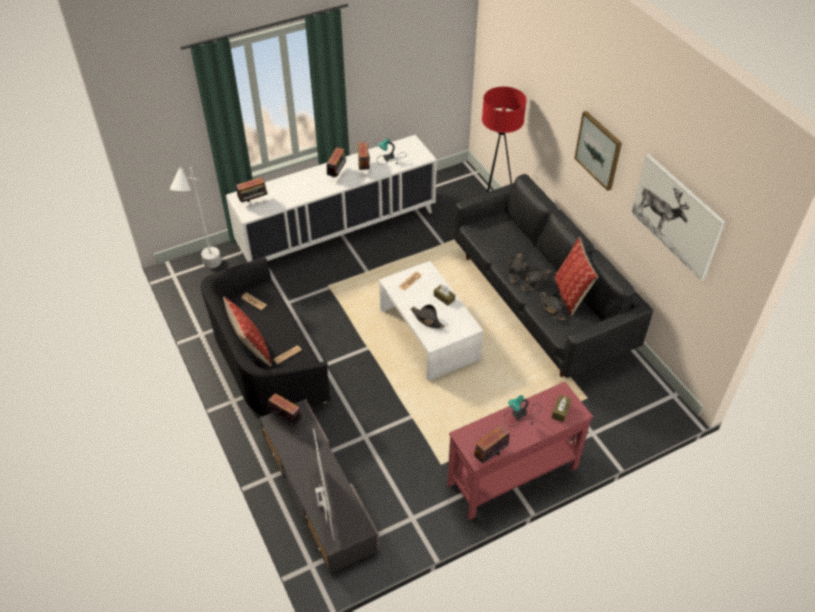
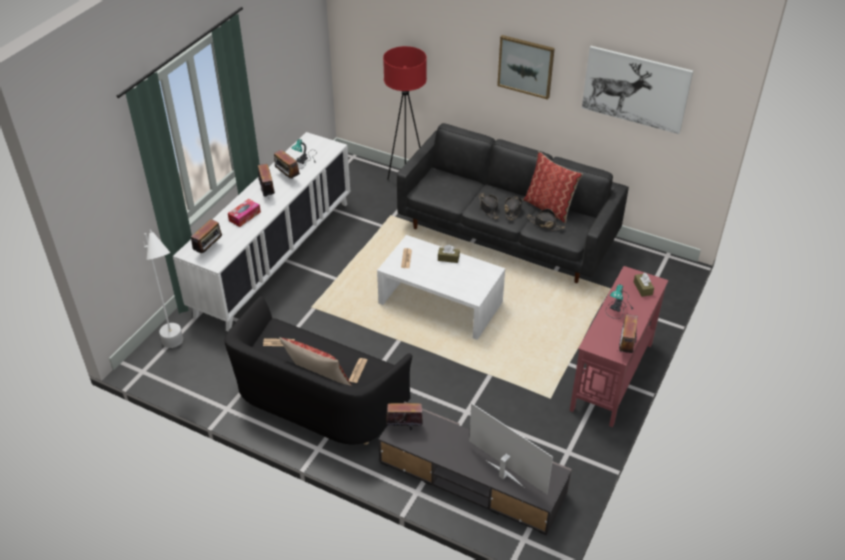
camera: 35 degrees left, 5 degrees down
(302, 186) = (244, 216): none -> tissue box
(427, 319) = (451, 282): black hat -> none

